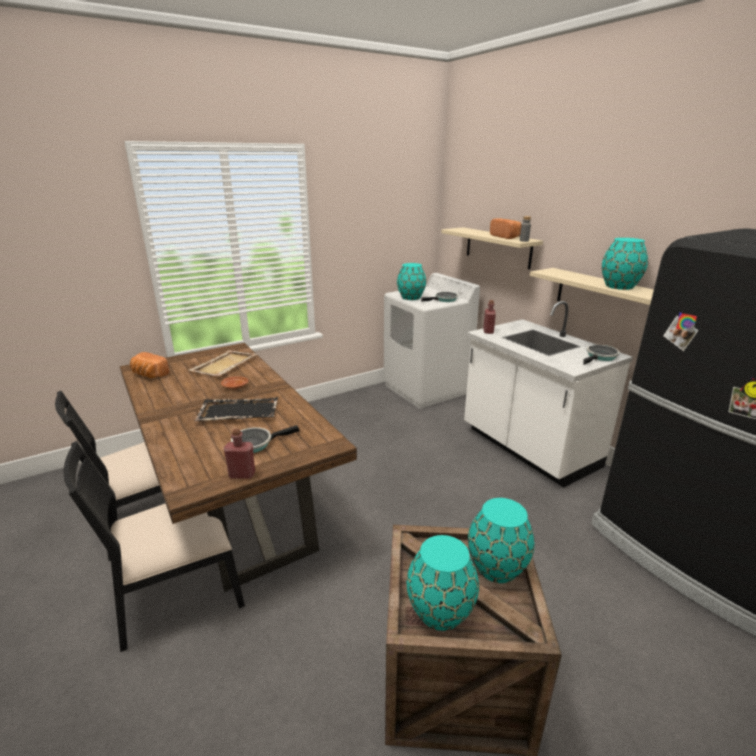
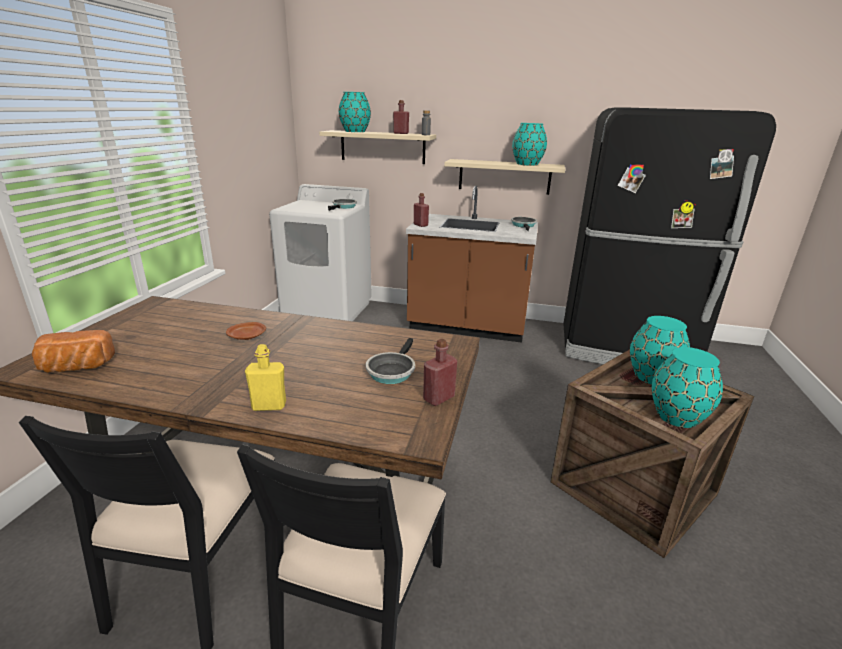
camera: 45 degrees left, 0 degrees up
(169, 433) = (269, 406): none -> yellow bottle
(224, 365) = (179, 323): beige tray -> none
(238, 411) = (307, 355): black tray -> none
(411, 297) = (308, 210): turquoise vase -> turquoise vase (355, 131)
(506, 237) = (401, 133): bread -> red bottle
(528, 448) = (467, 326): white counter -> brown counter

